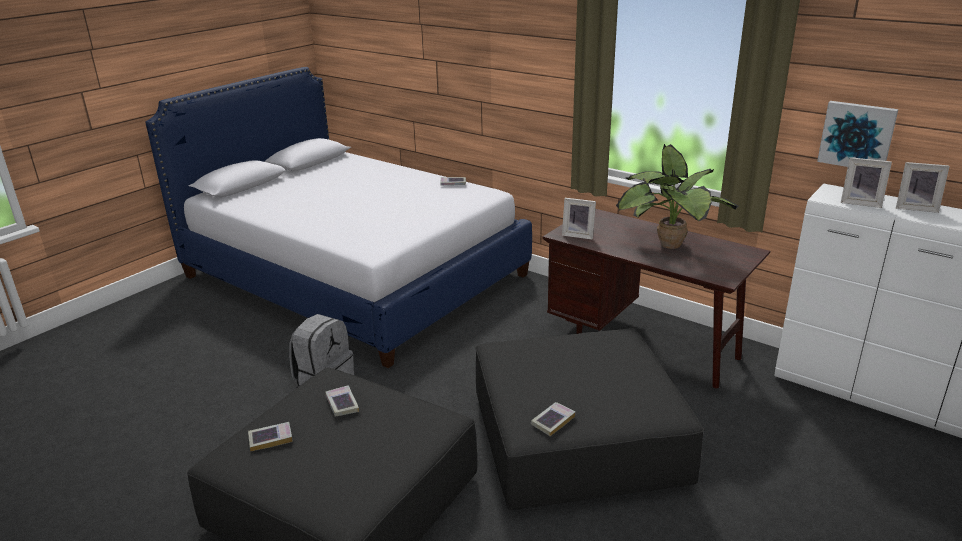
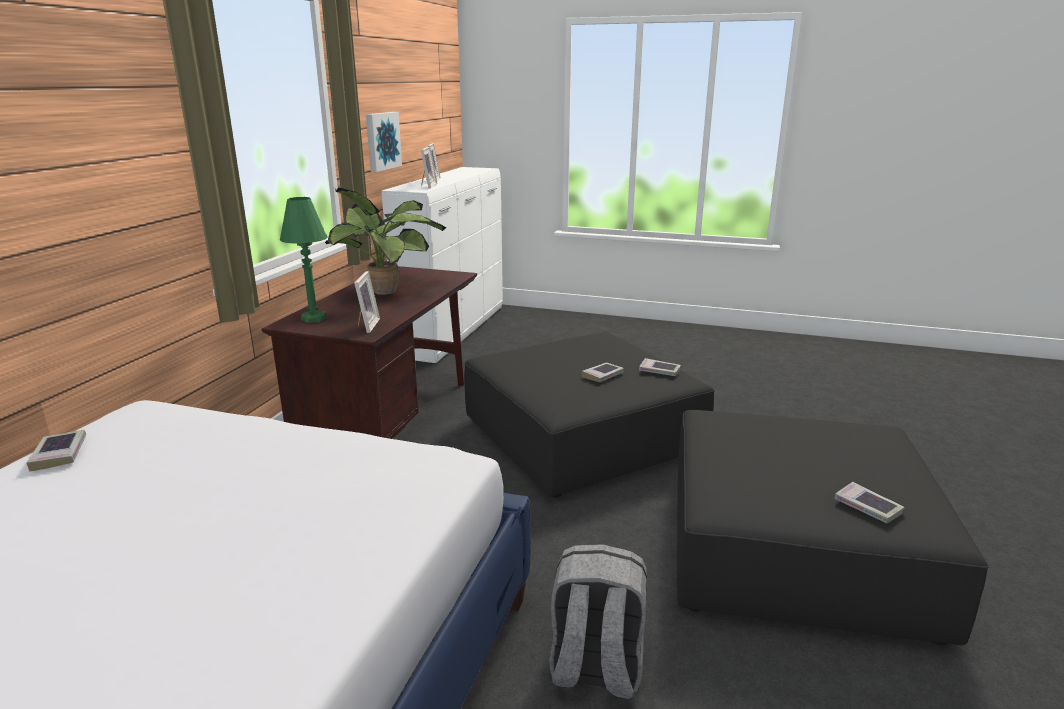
camera: 110 degrees left, 5 degrees down
(342, 404) = (756, 477): book -> book (602, 375)
(603, 220) = (313, 319): none -> green table lamp

